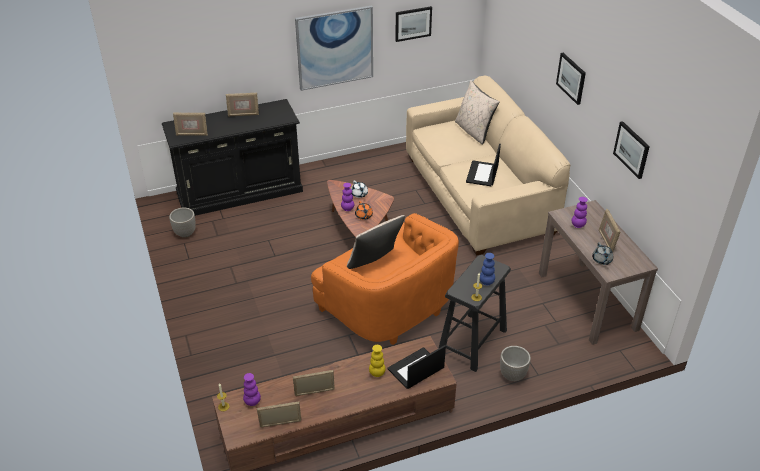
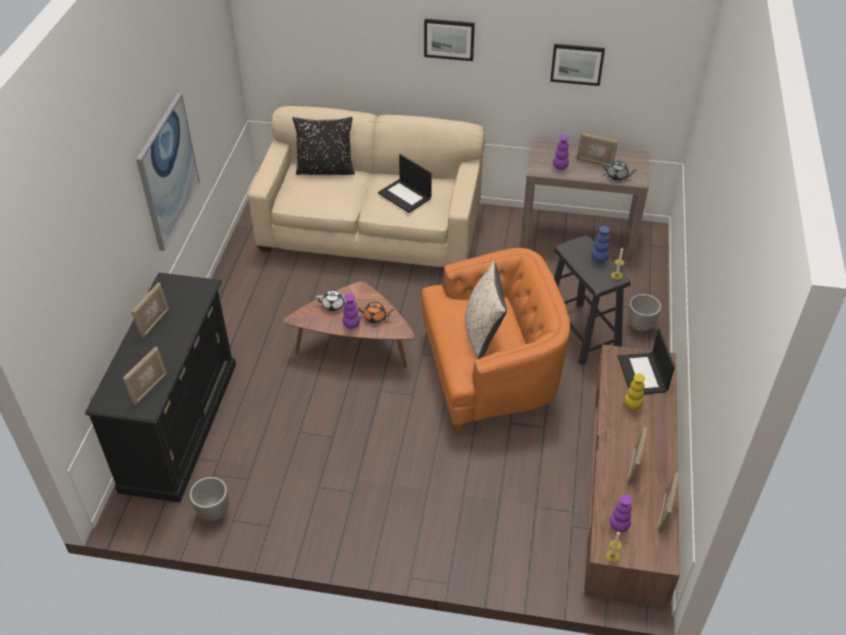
camera: 60 degrees left, 5 degrees up
(413, 23) = (204, 91): picture -> none
(474, 131) = (325, 170): beige pillow -> black pillow

